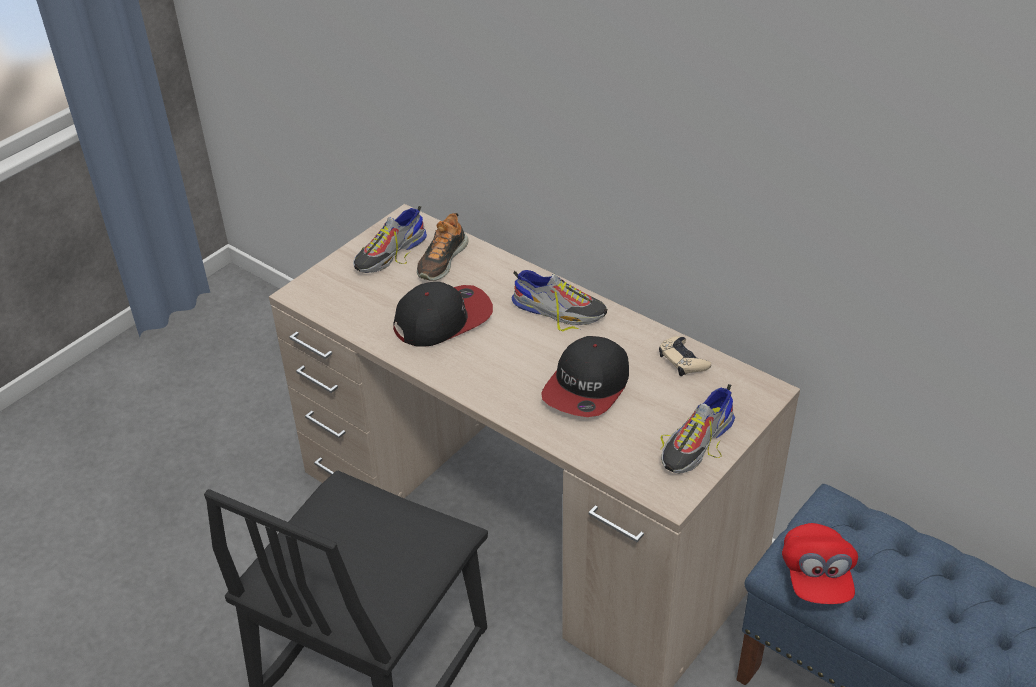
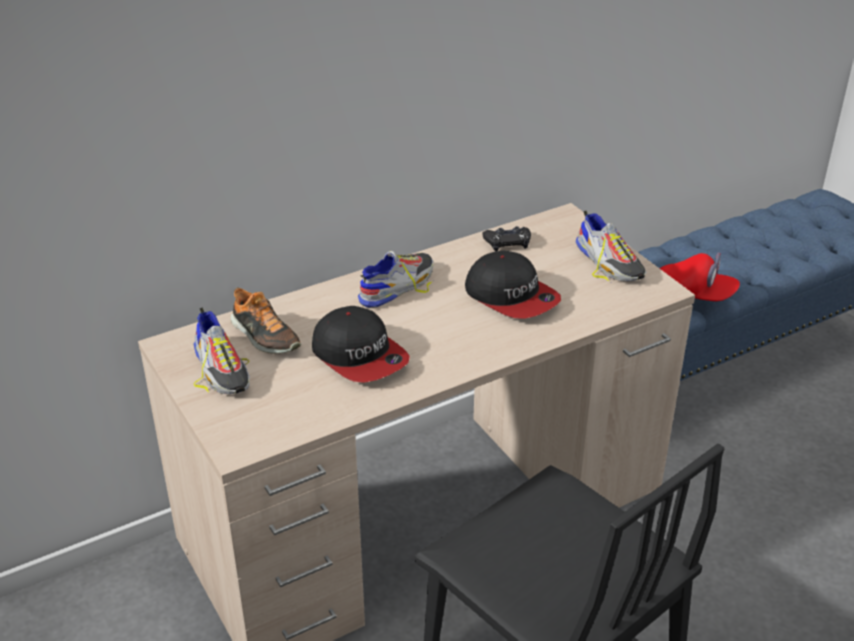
camera: 70 degrees left, 5 degrees down
(443, 319) = (360, 355): cap -> cap turned 150 degrees clockwise
(683, 360) = (507, 242): beige game controller -> black game controller

